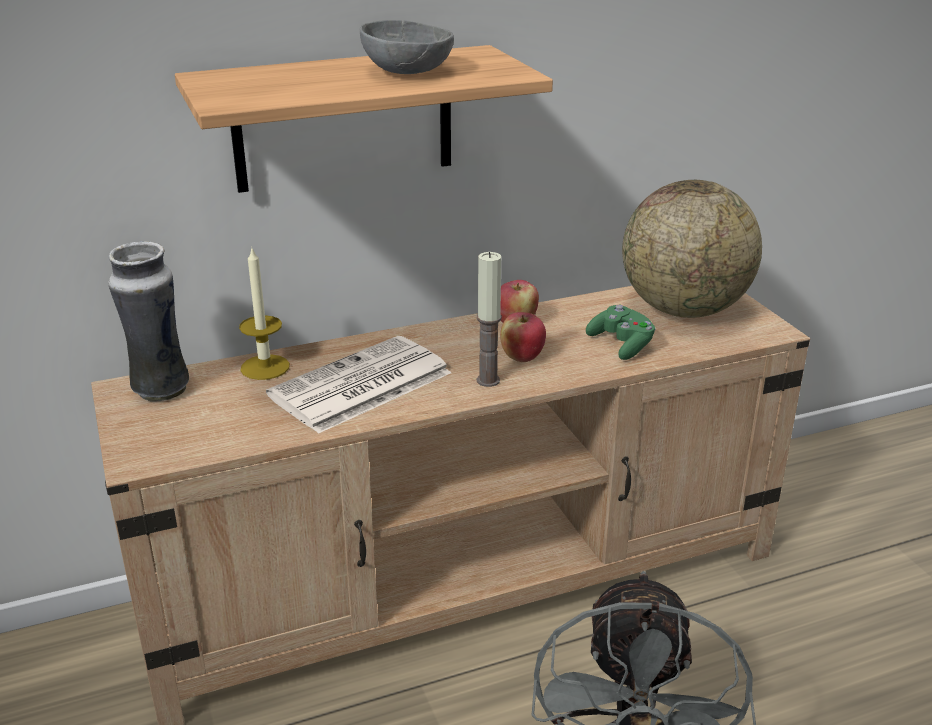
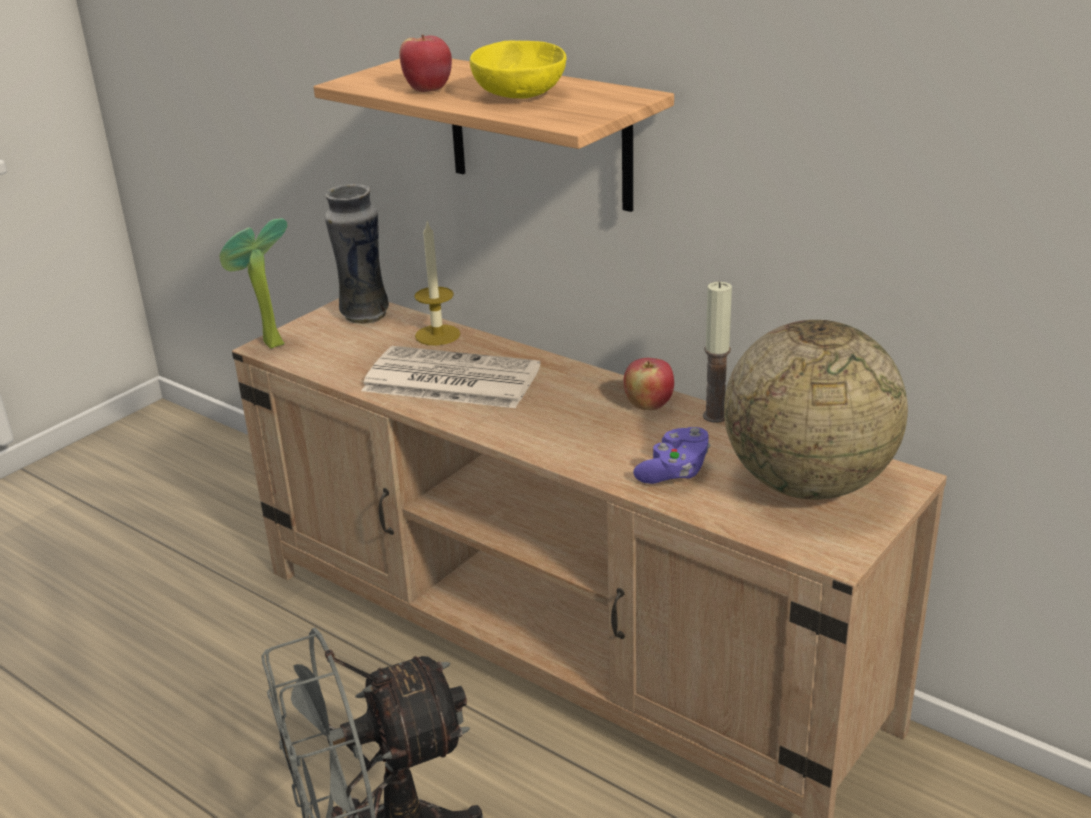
camera: 60 degrees right, 0 degrees up
(134, 459) = (268, 345): none -> potted plant
(409, 71) = (522, 95): grey bowl -> yellow bowl
(488, 380) = (521, 428): candle -> candle (715, 416)
(522, 357) = (583, 430): apple -> apple (428, 89)
(621, 345) = (674, 471): green game controller -> purple game controller

